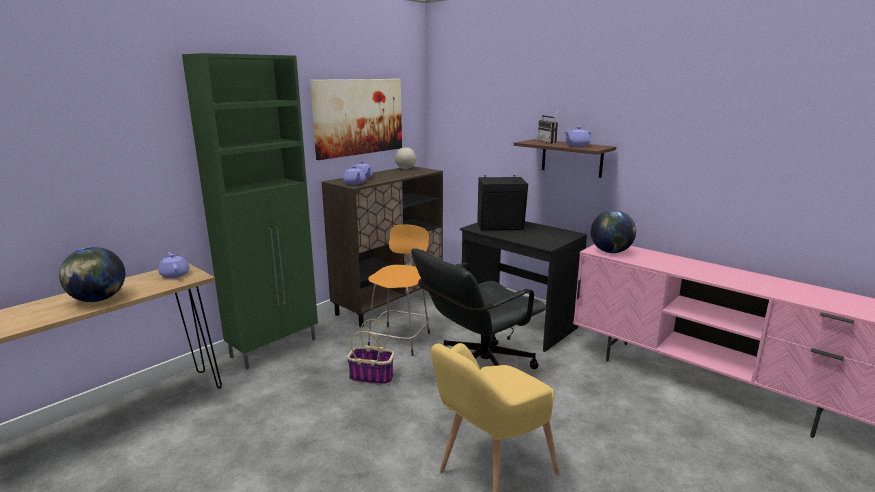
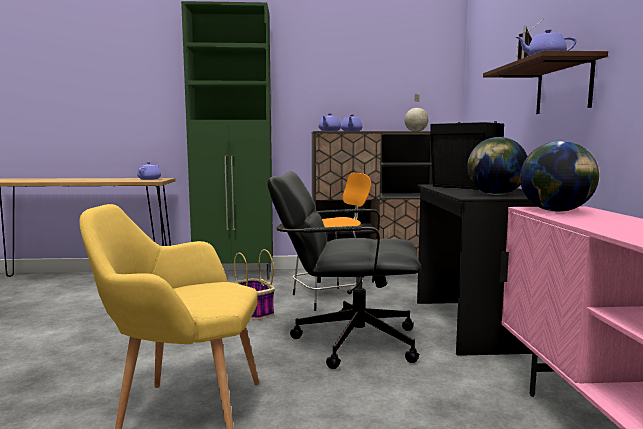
camera: 45 degrees right, 10 degrees down
(98, 299) = (88, 180): globe -> globe (495, 194)
(359, 117) = (365, 74): picture -> none

